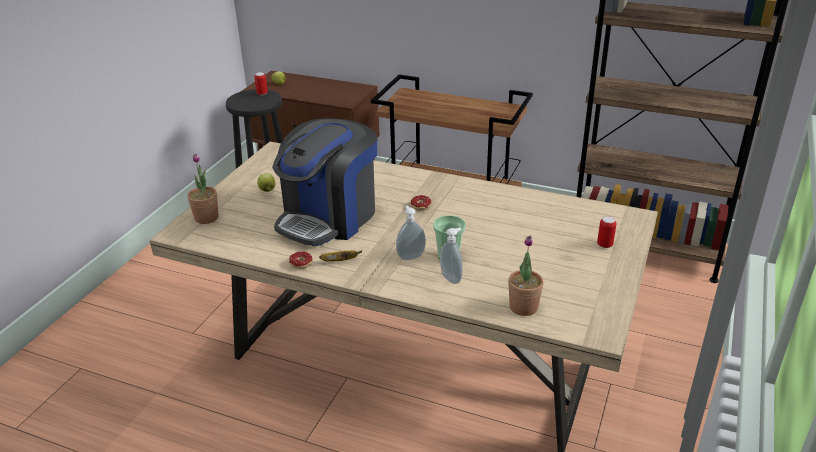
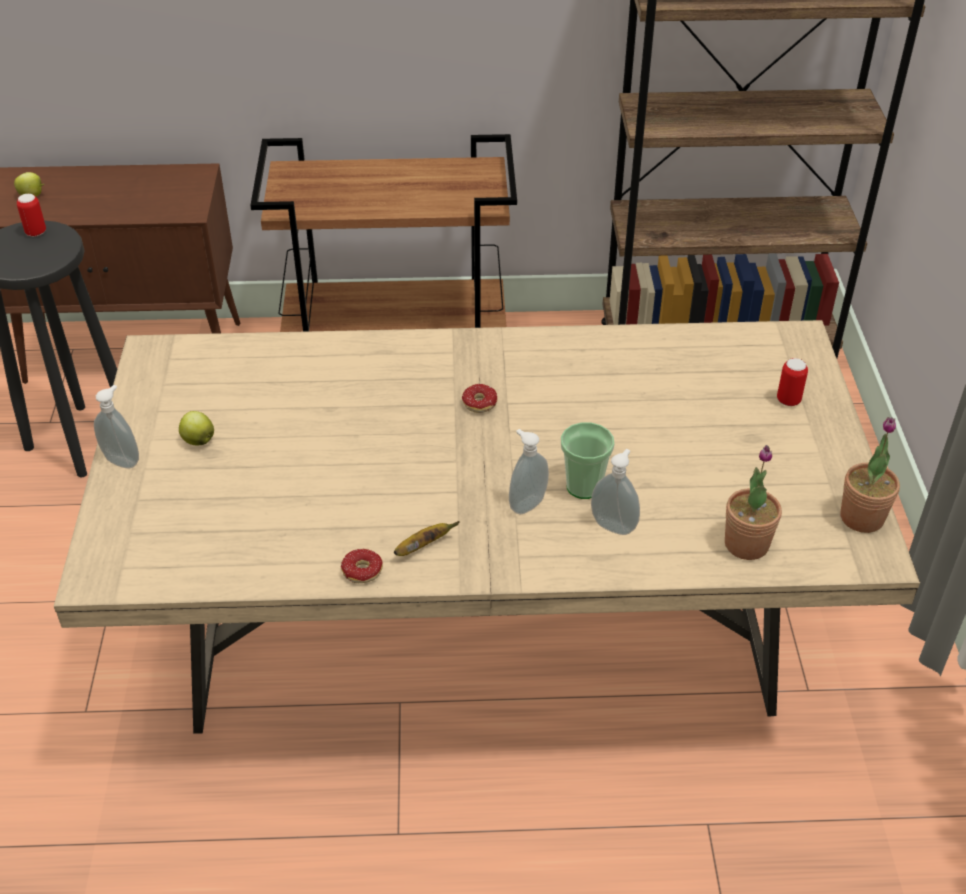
camera: 25 degrees left, 10 degrees up
(206, 218) = (128, 529): potted plant -> potted plant (862, 517)
(227, 190) = (123, 460): none -> soap dispenser
(329, 217) = (346, 467): coffee machine -> none

